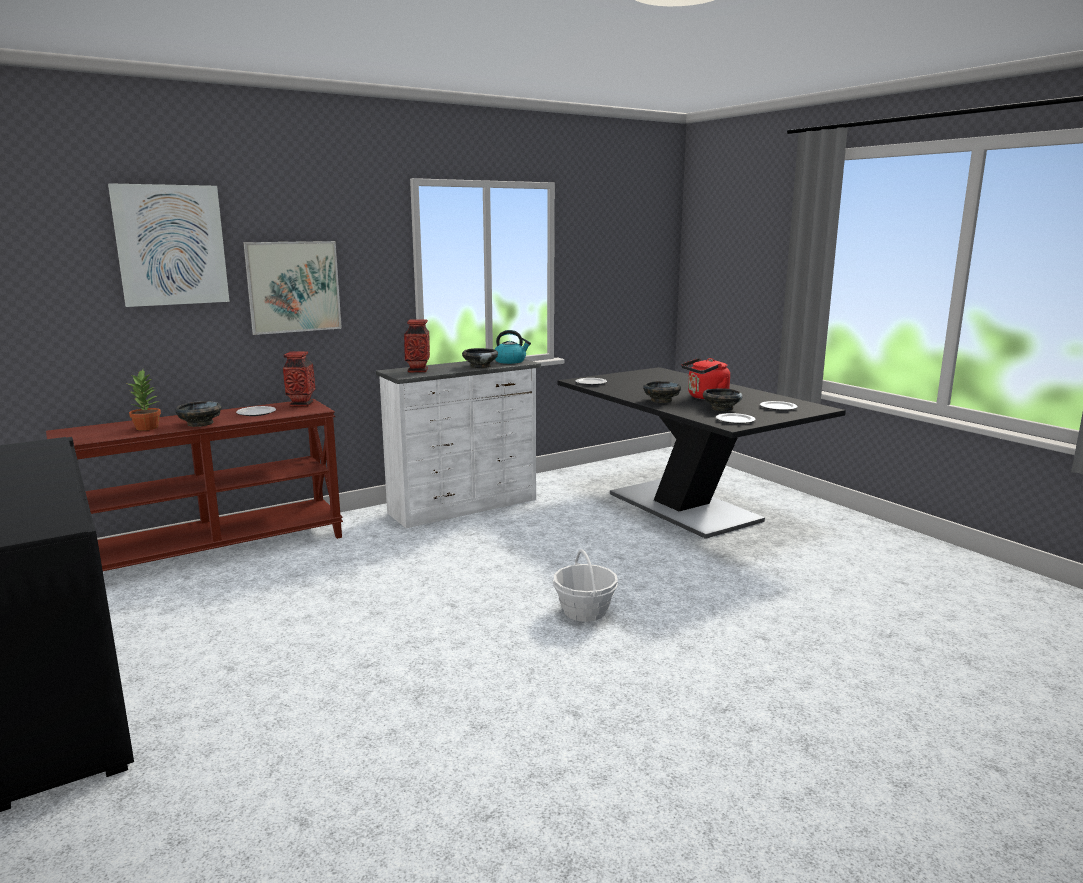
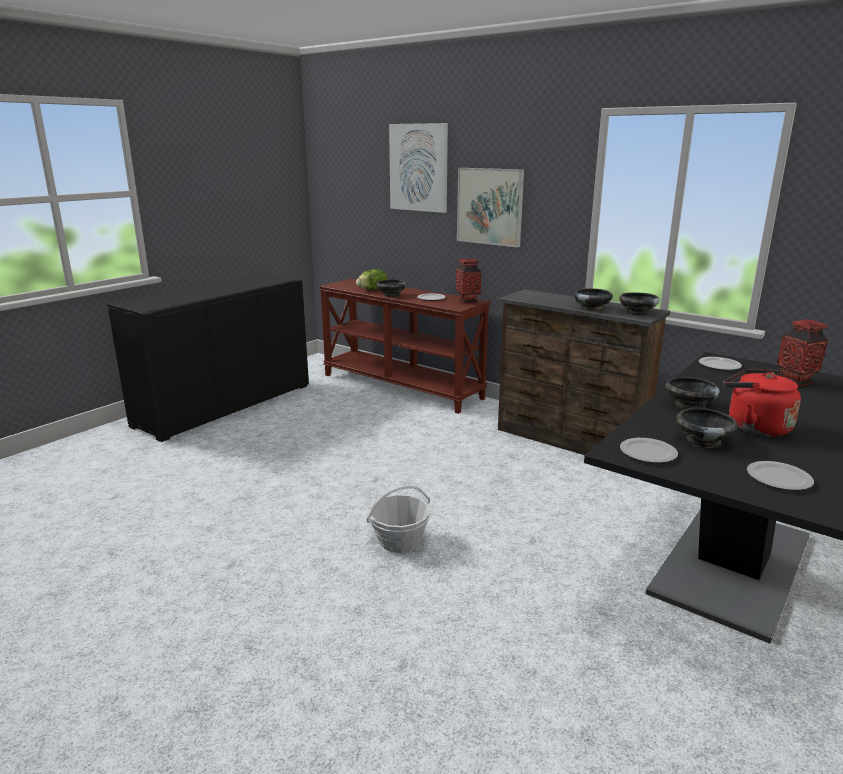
camera: 70 degrees right, 5 degrees up
(147, 427) = (372, 289): potted plant -> lettuce
(418, 370) = (541, 297): vase -> vase (795, 382)
(465, 507) = (569, 441): white dresser -> brown dresser
(510, 361) = (637, 312): kettle -> black bowl

